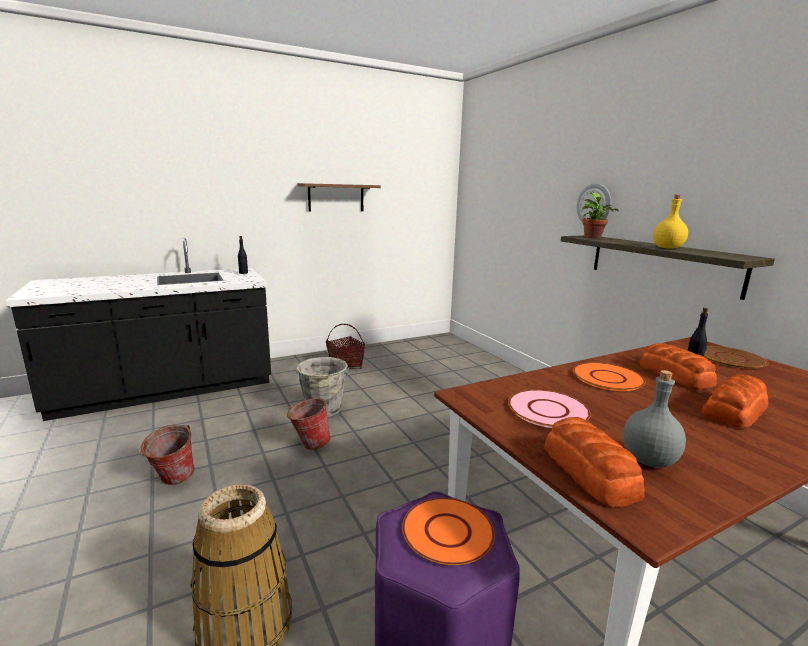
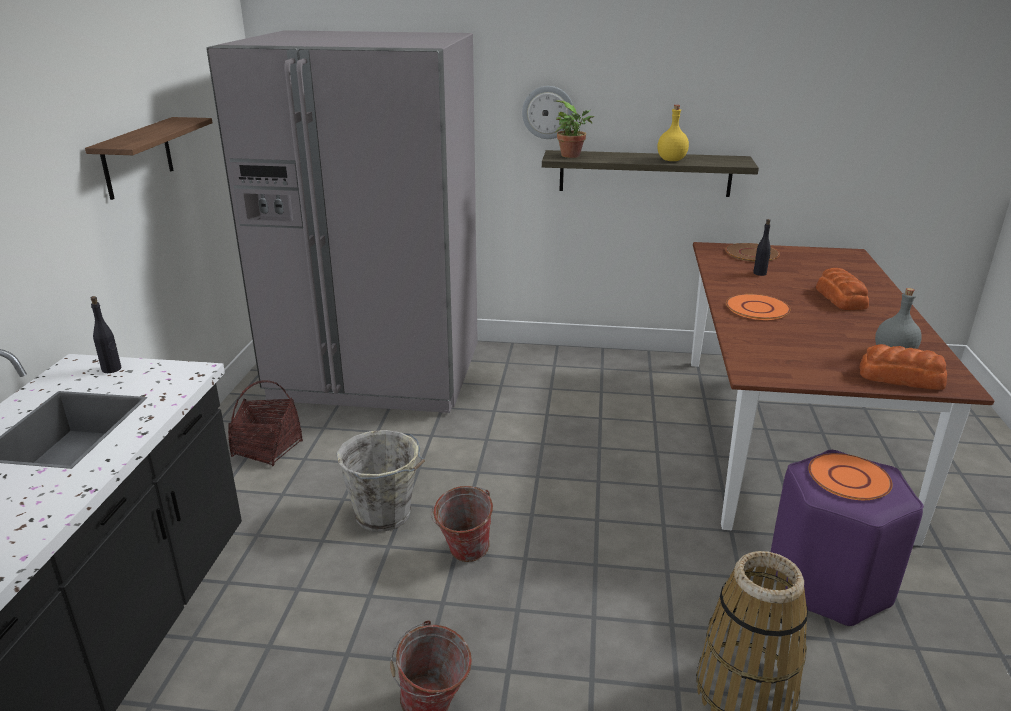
camera: 55 degrees left, 10 degrees up
(448, 362) = (378, 372): none -> grey fridge
(548, 410) = (802, 353): pink plate -> none
(674, 375) = (769, 285): bread -> none

